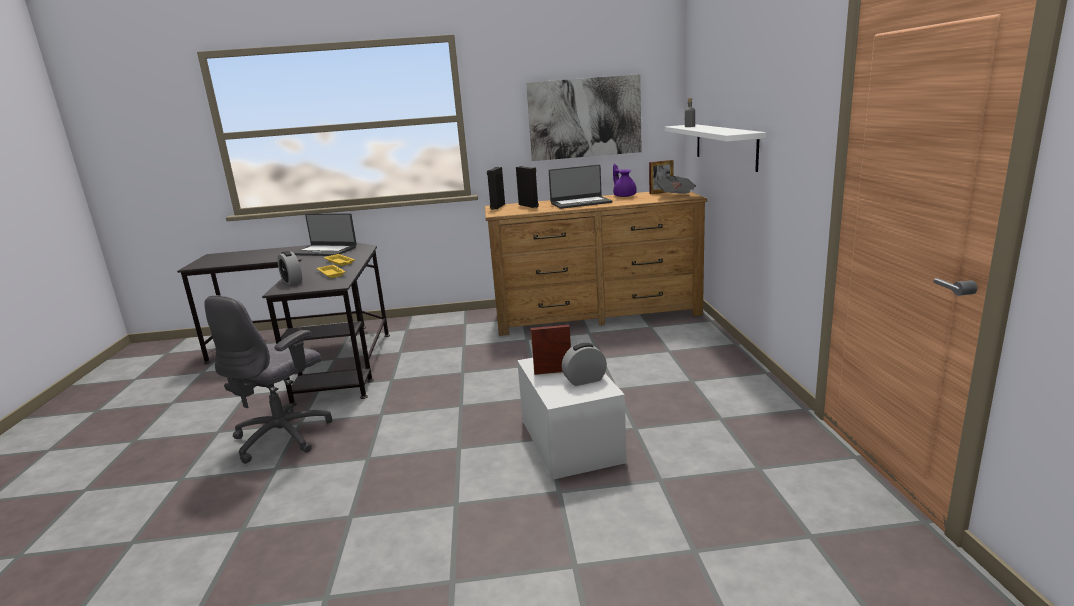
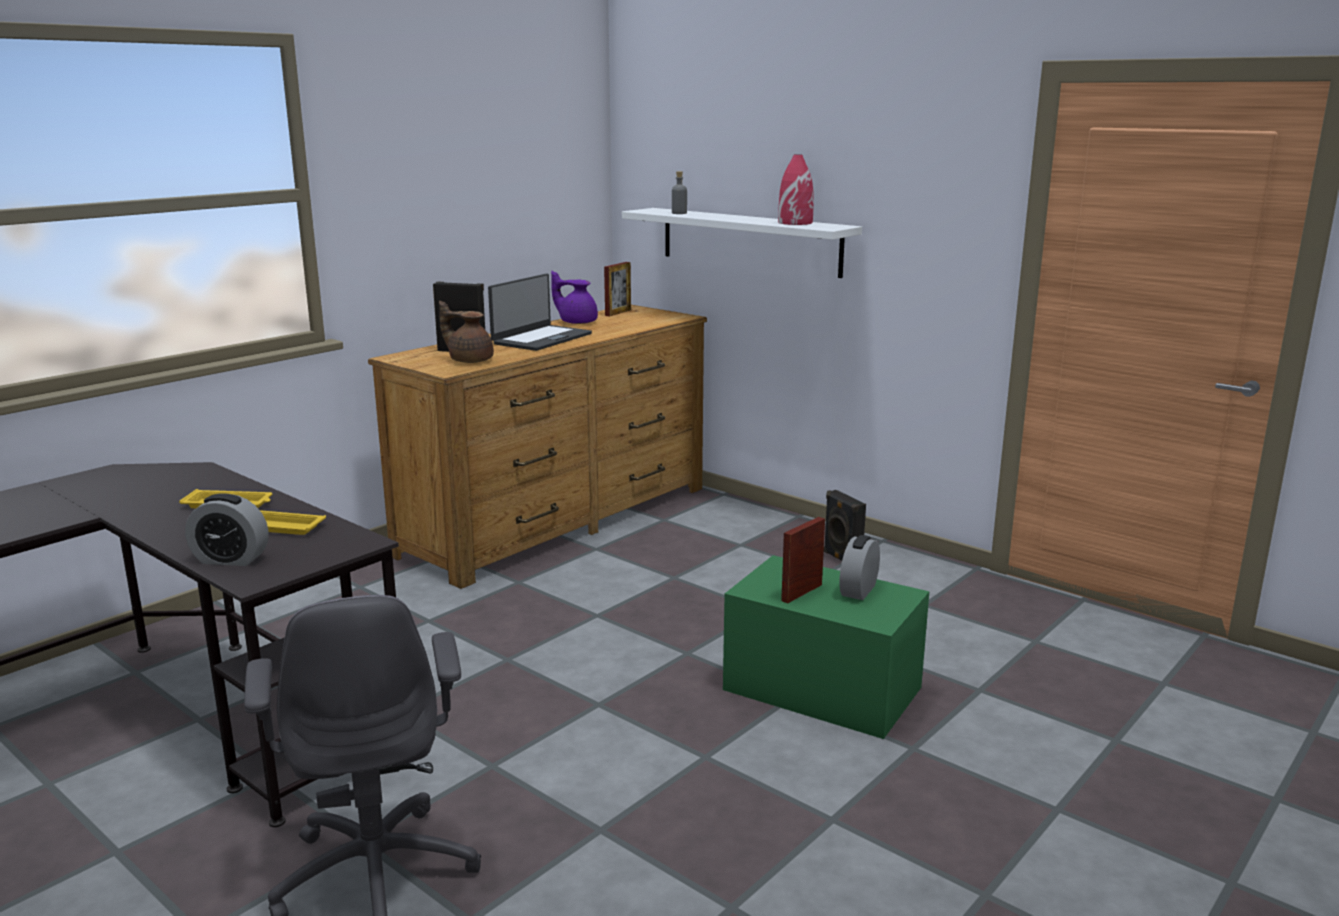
camera: 45 degrees left, 0 degrees up
(324, 251) = (108, 492): laptop -> none
(497, 207) = (405, 358): black speaker -> black speaker (841, 559)
(518, 210) = (469, 360): none -> brown teapot
(571, 440) = (822, 688): white storage box -> green storage box
(585, 118) = (493, 195): picture -> none
(676, 197) = (660, 318): newspaper -> none
(729, 130) = (795, 223): none -> red vase

